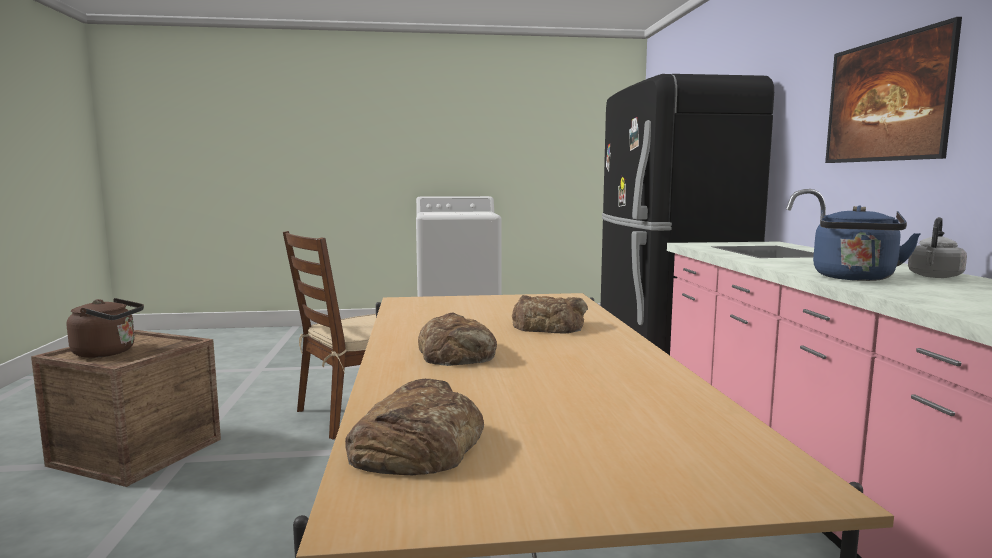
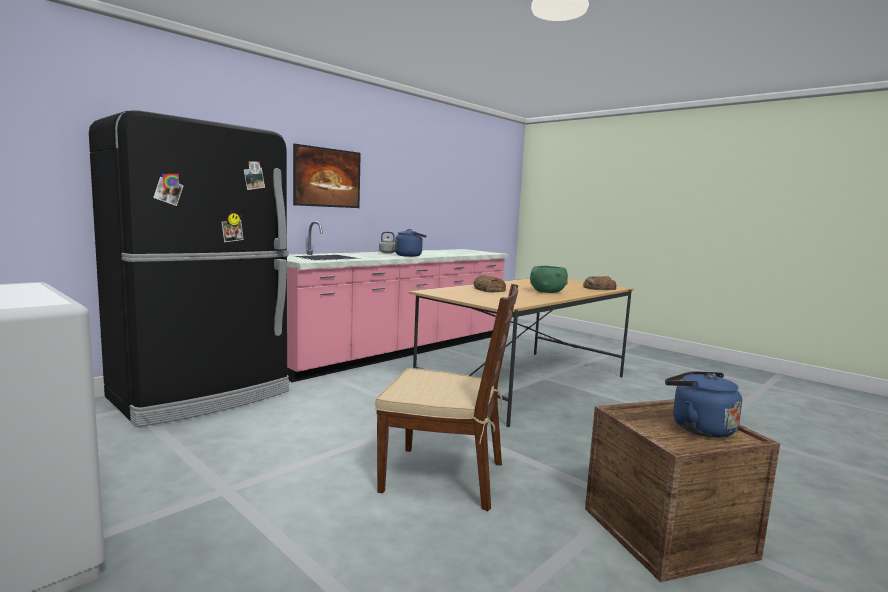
camera: 130 degrees left, 0 degrees up
(108, 352) = (698, 428): brown kettle -> blue kettle
(458, 353) = (547, 292): bread -> green bowl

